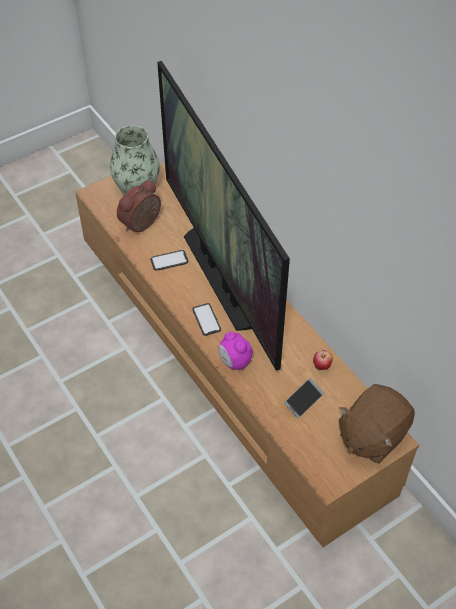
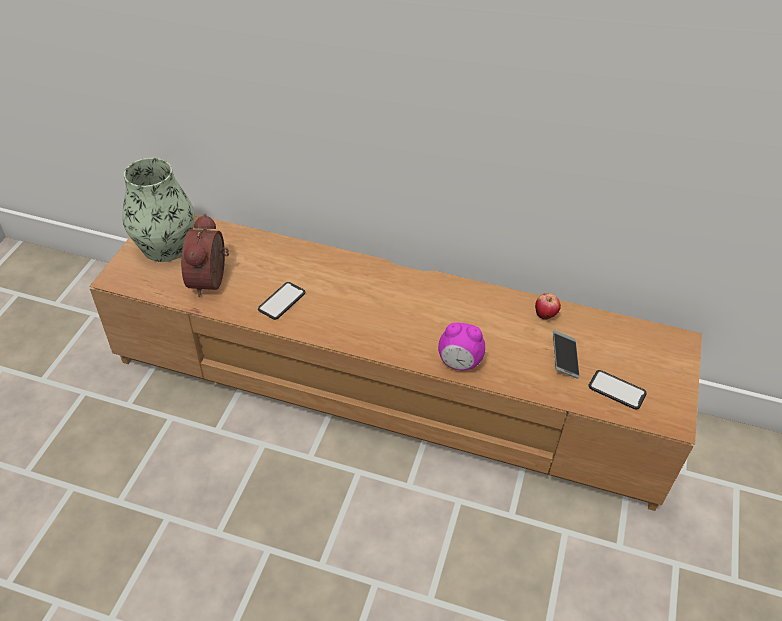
camera: 40 degrees left, 5 degrees down
(206, 320) = (385, 338): phone -> phone (617, 390)
(222, 277) = (357, 287): television -> none
(371, 435) = (657, 351): brown plush toy -> none

